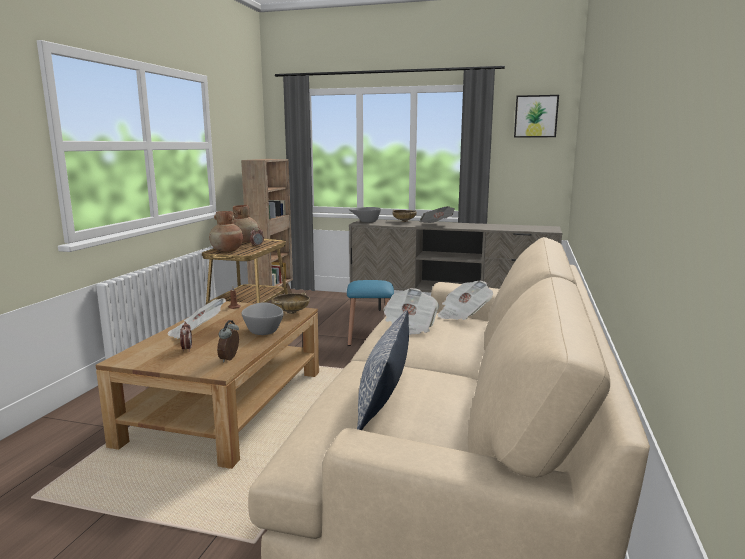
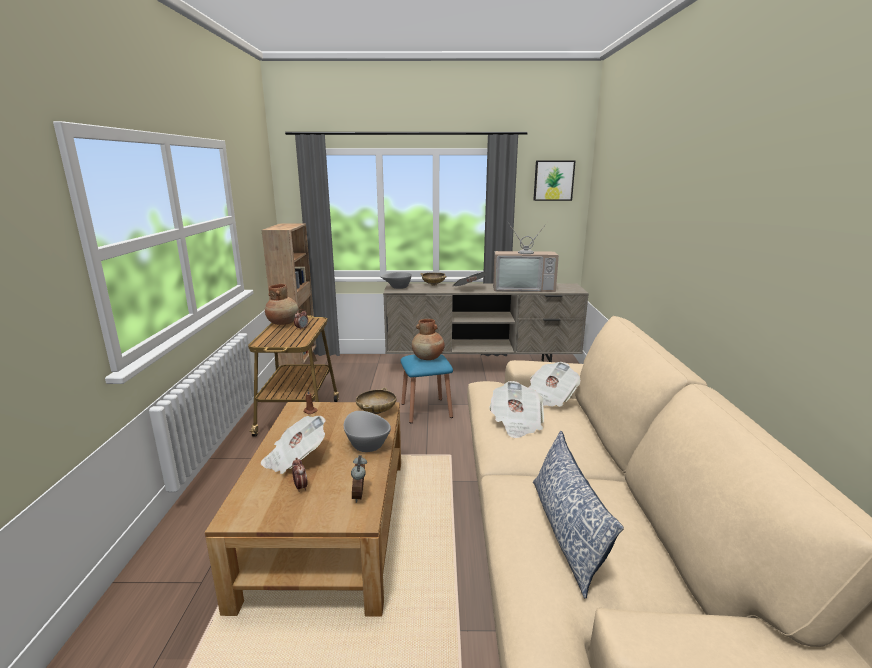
camera: 15 degrees left, 5 degrees up
(227, 250) = (274, 339): brown vase -> brown vase (428, 358)
(494, 227) = (523, 288): none -> television

